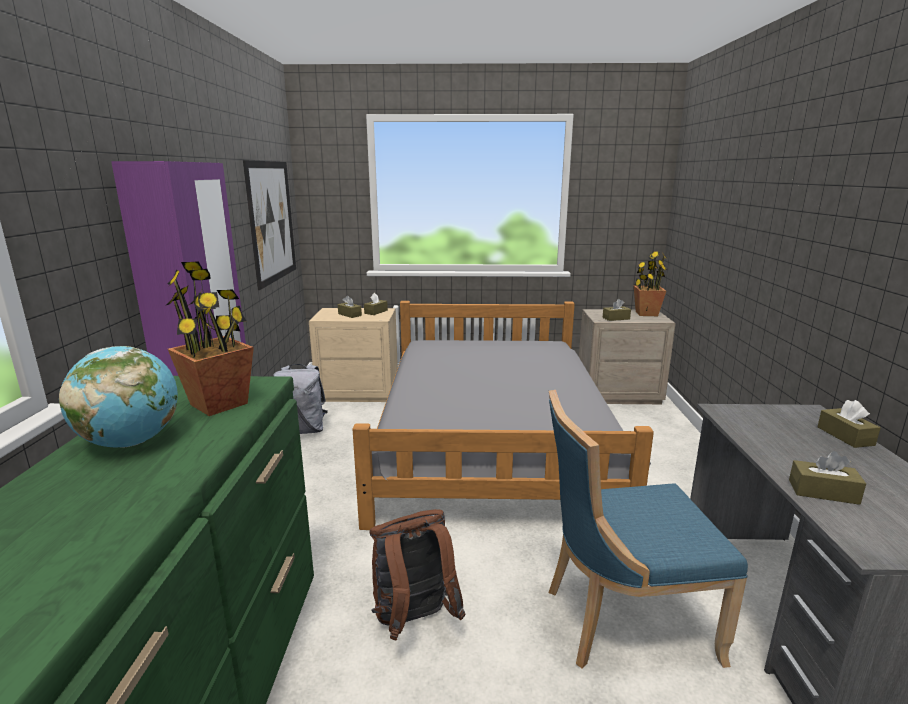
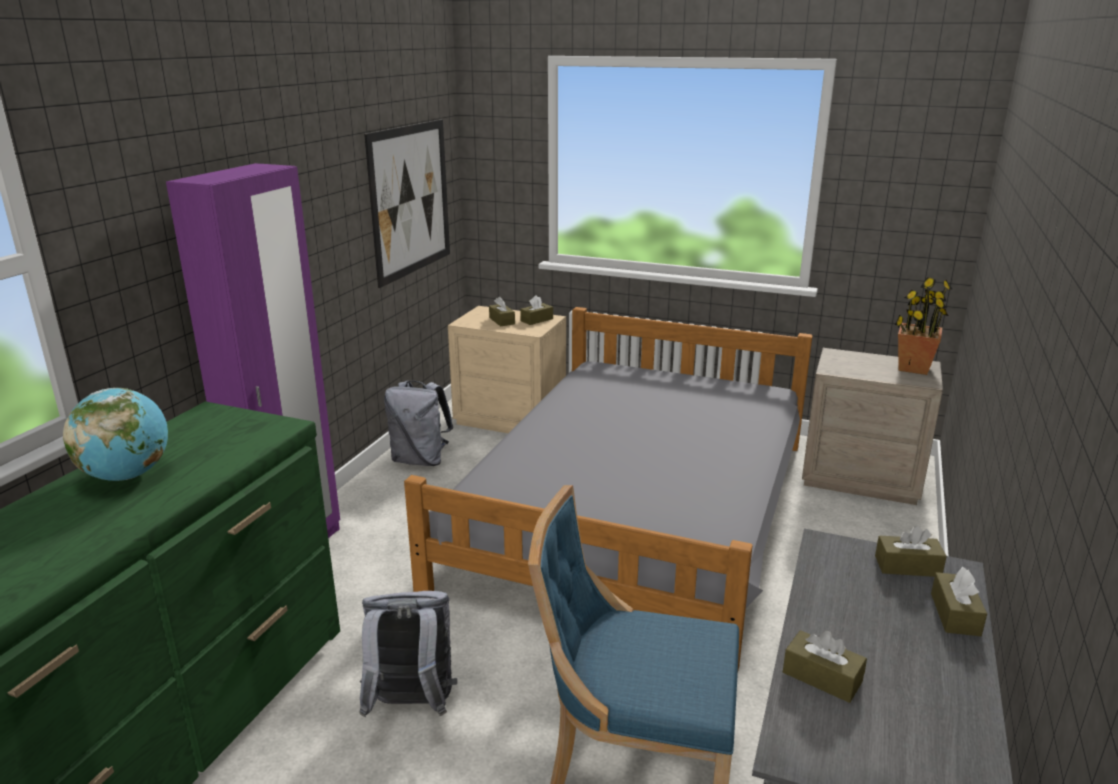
camera: 20 degrees right, 5 degrees up
(220, 404) = (225, 445): potted plant -> none
(414, 621) = (411, 706): brown backpack -> grey backpack
(616, 318) = (856, 370): brown tissue box -> brown tissue box (907, 566)

